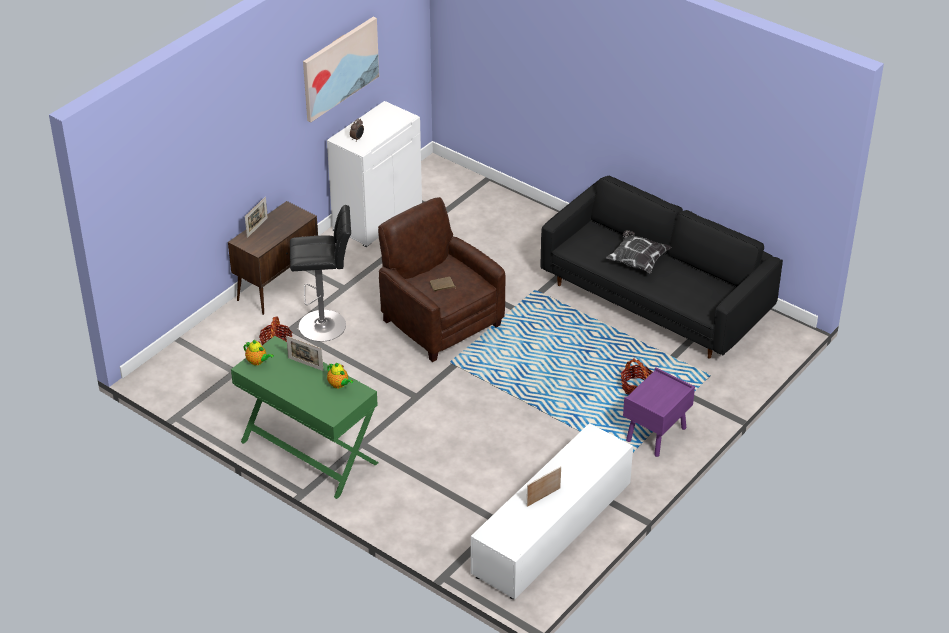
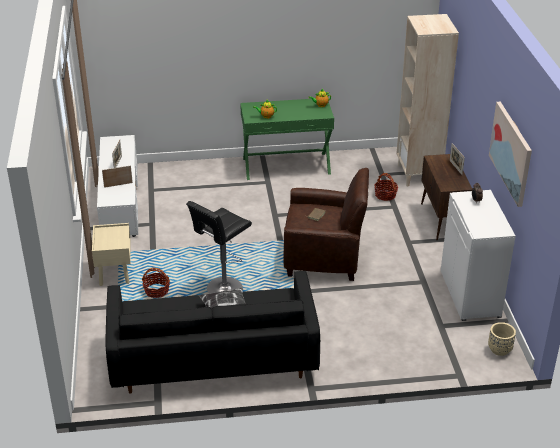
camera: 135 degrees right, 5 degrees down
(202, 346) = (418, 174): none -> beige bookcase
(305, 364) = (297, 115): picture frame -> picture frame (118, 185)
(326, 325) = (381, 218): black stool -> black stool (222, 290)
(431, 174) = (499, 350): none -> beige planter
(656, 435) = (114, 272): purple nightstand -> beige nightstand

